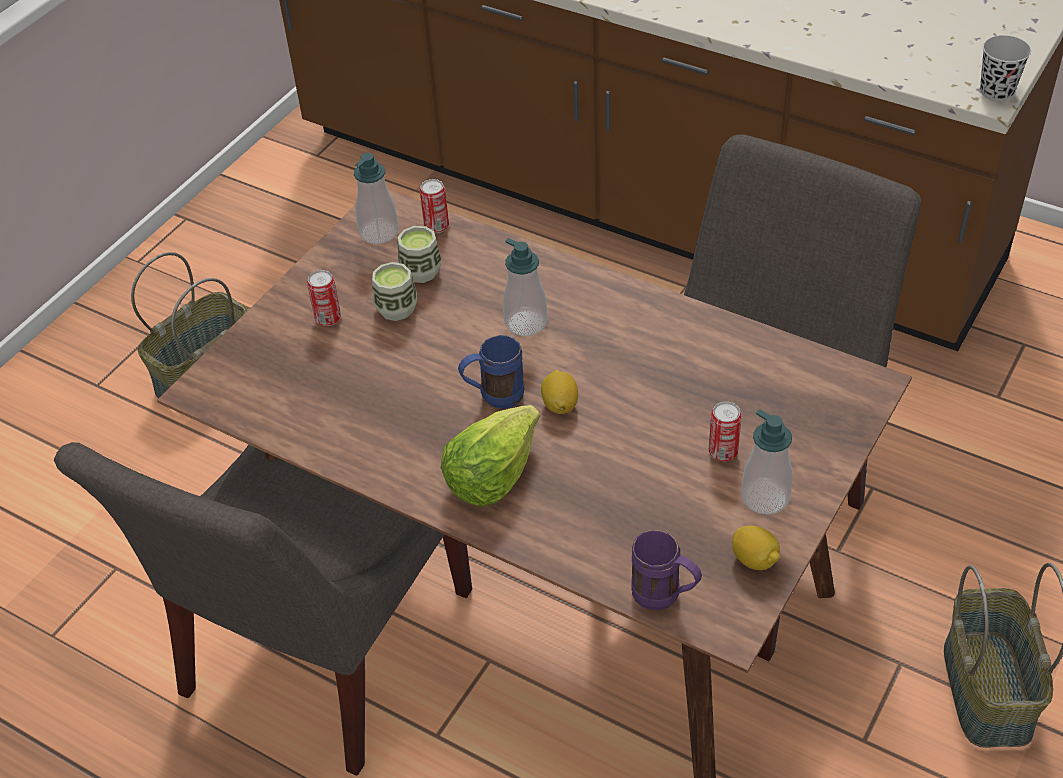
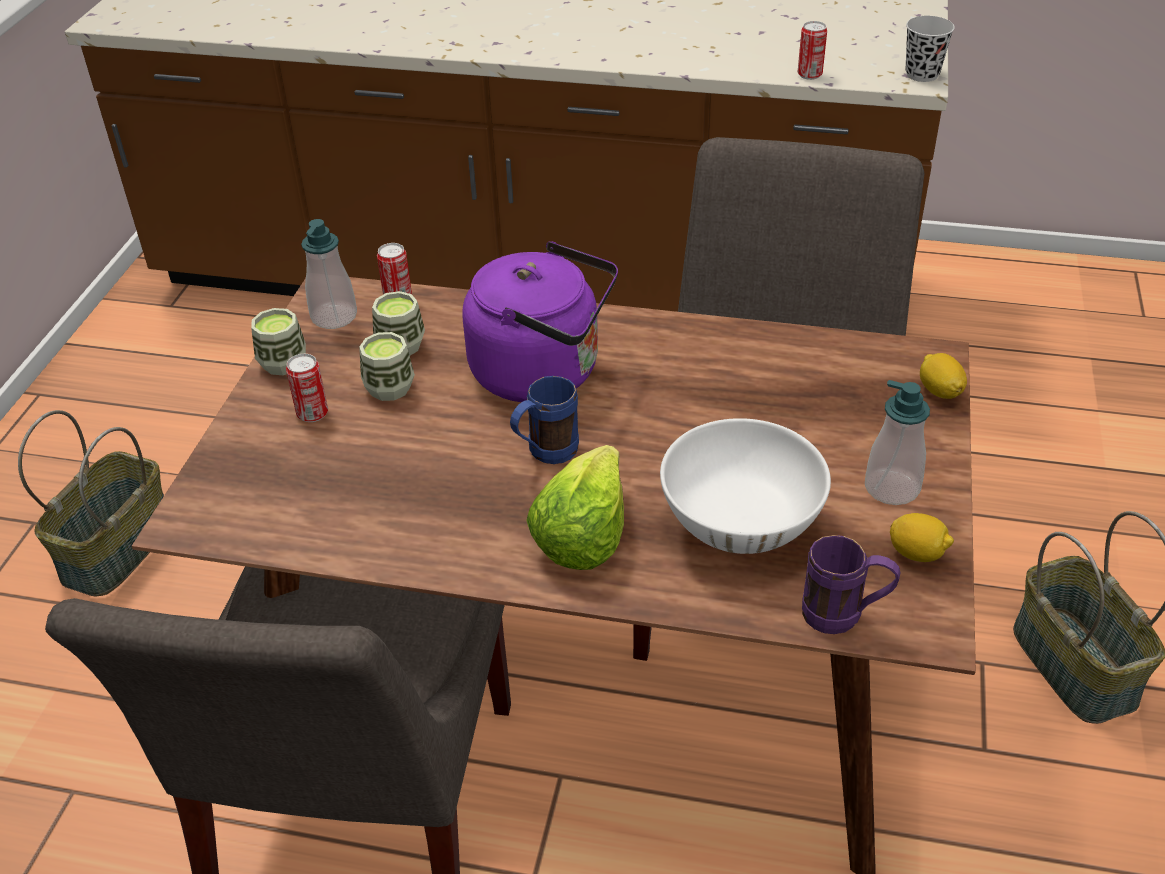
camera: 20 degrees left, 5 degrees down
(323, 267) = (283, 363): none -> cup
(526, 322) = (544, 372): soap dispenser -> purple kettle
(560, 404) = (623, 445): lemon -> lemon (939, 391)
(621, 498) = (740, 525): none -> white bowl
(723, 452) = (823, 453): can -> can (809, 75)

